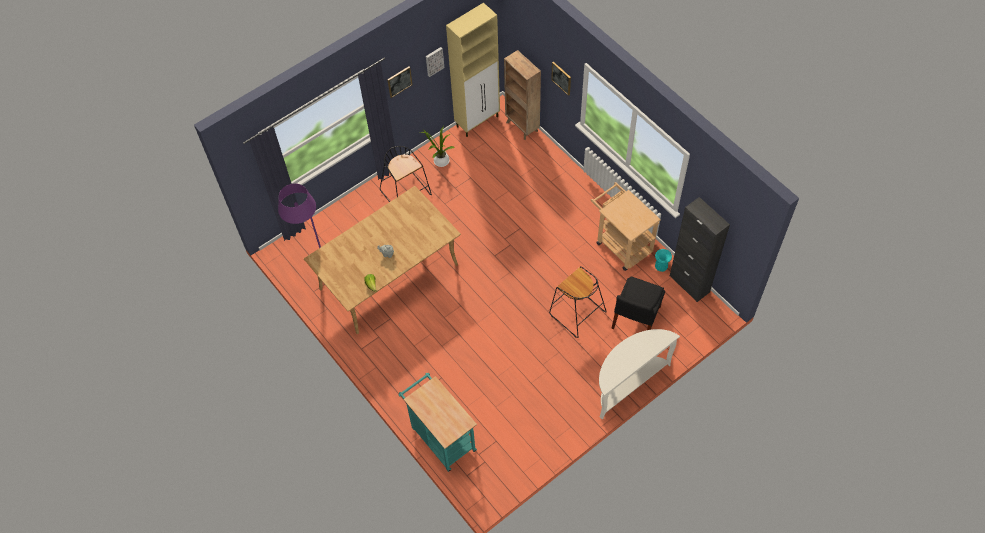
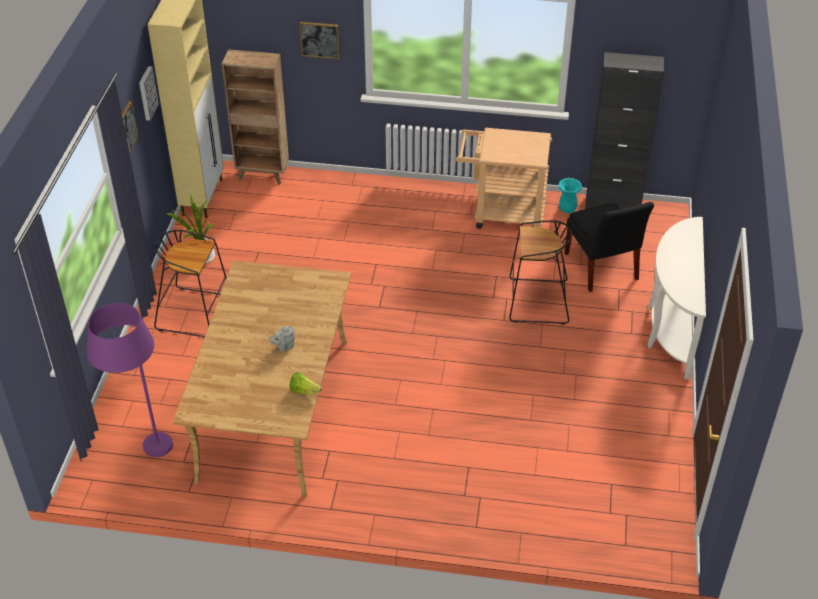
camera: 45 degrees left, 15 degrees down
(441, 437) = (545, 528): turquoise cart -> none

